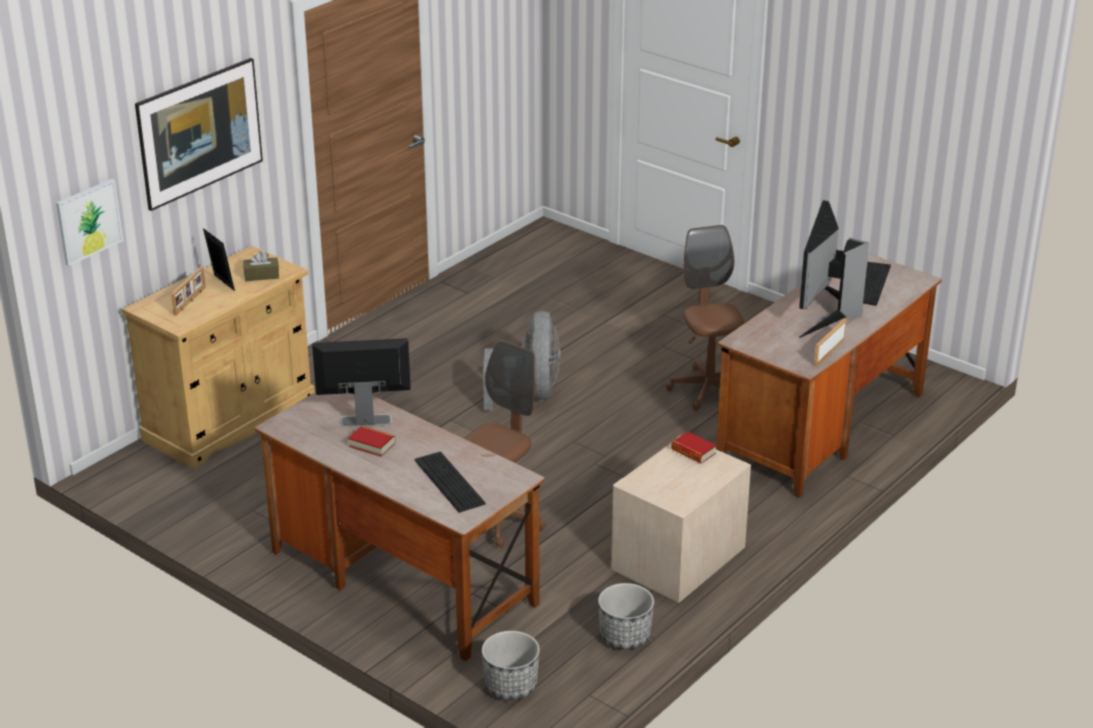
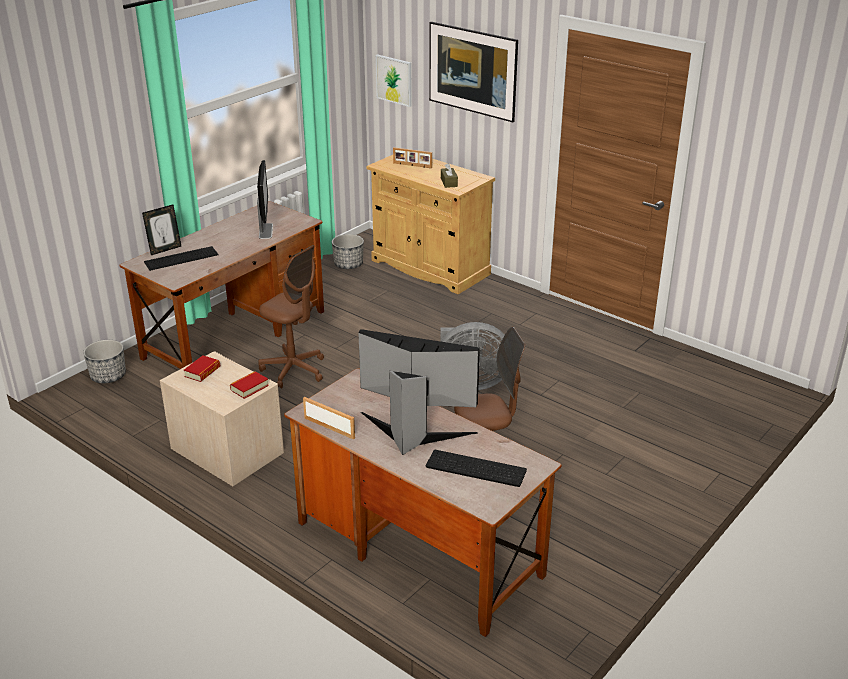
camera: 90 degrees right, 0 degrees up
(221, 284) = (436, 172): picture frame -> picture frame (165, 249)
(372, 445) = (235, 234): book -> book (202, 372)
(624, 636) = (140, 422): planter -> planter (348, 265)

